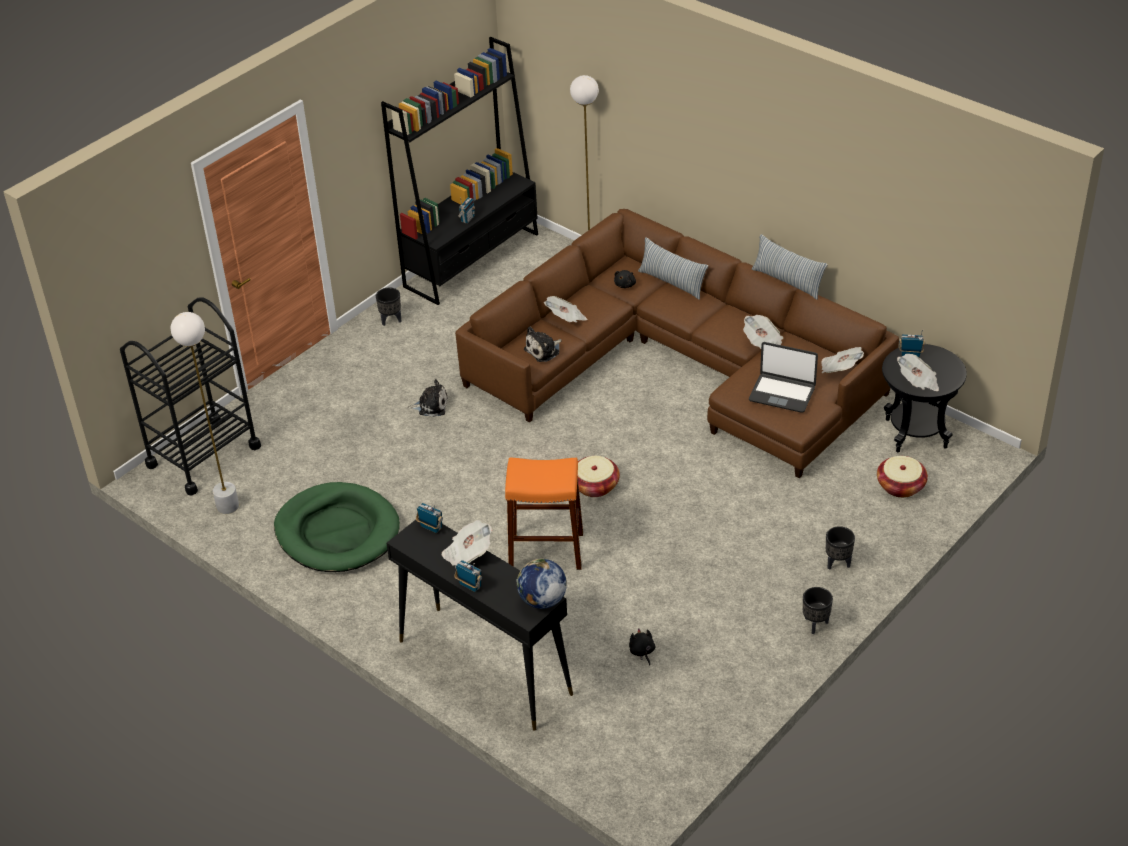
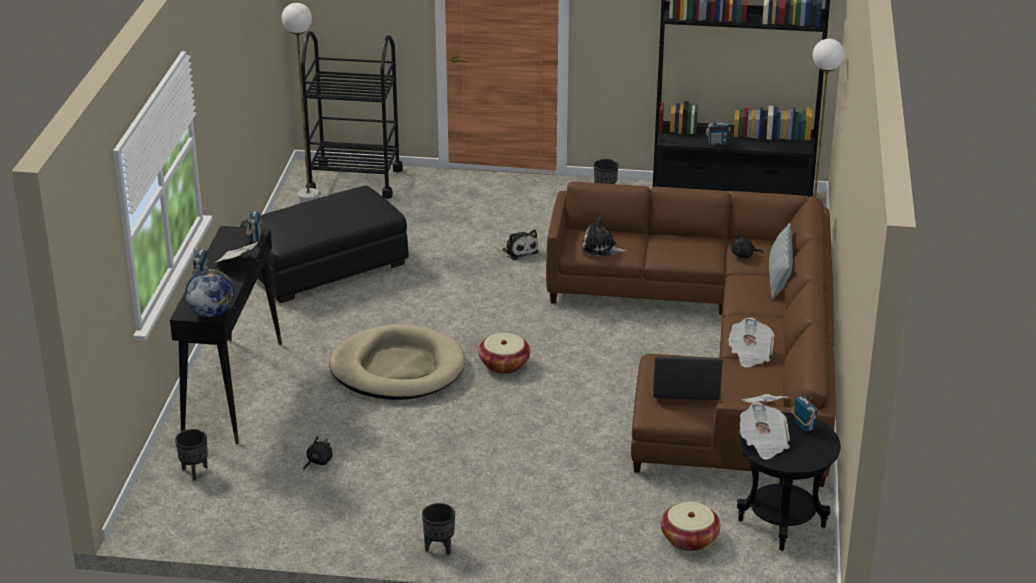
camera: 55 degrees right, 10 degrees down
(337, 532) = (326, 267): green dog bed -> black ottoman
(546, 550) = (398, 369): orange stool -> beige dog bed
(566, 318) = (658, 243): newspaper -> none
(782, 393) = (686, 388): laptop -> laptop turned 105 degrees clockwise
(787, 281) = (818, 314): pillow -> none
(837, 563) = (536, 534): black planter -> black planter (194, 471)

